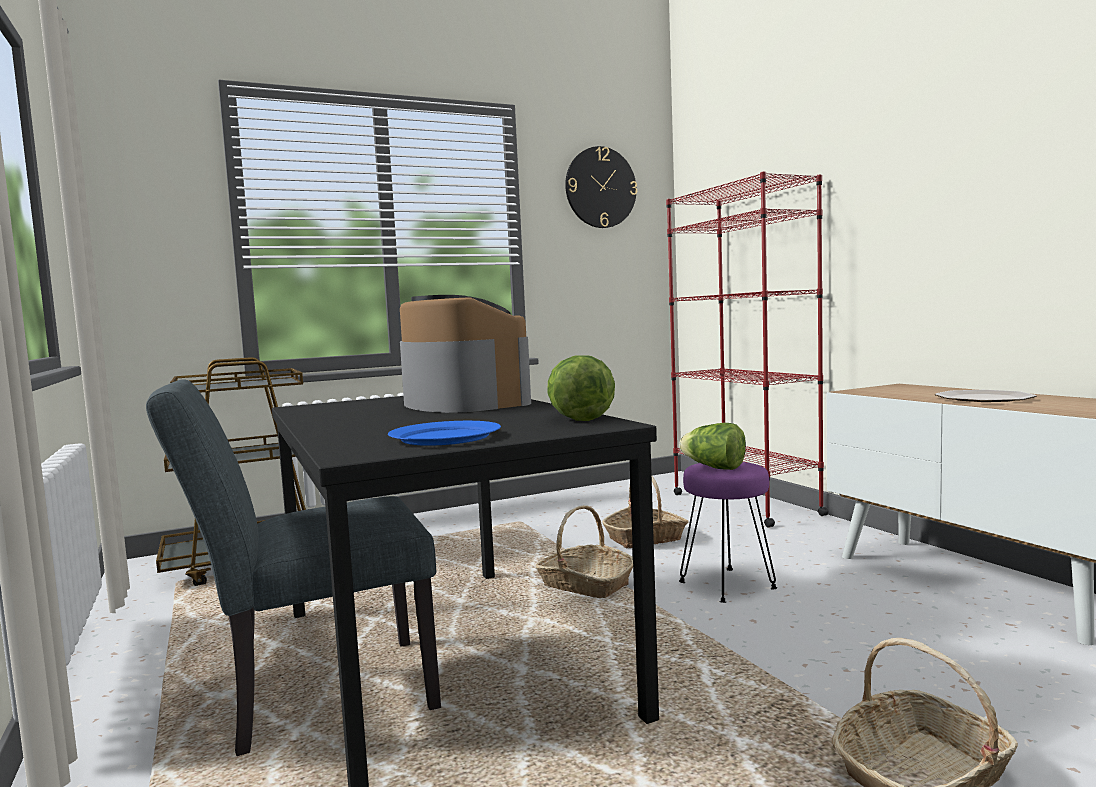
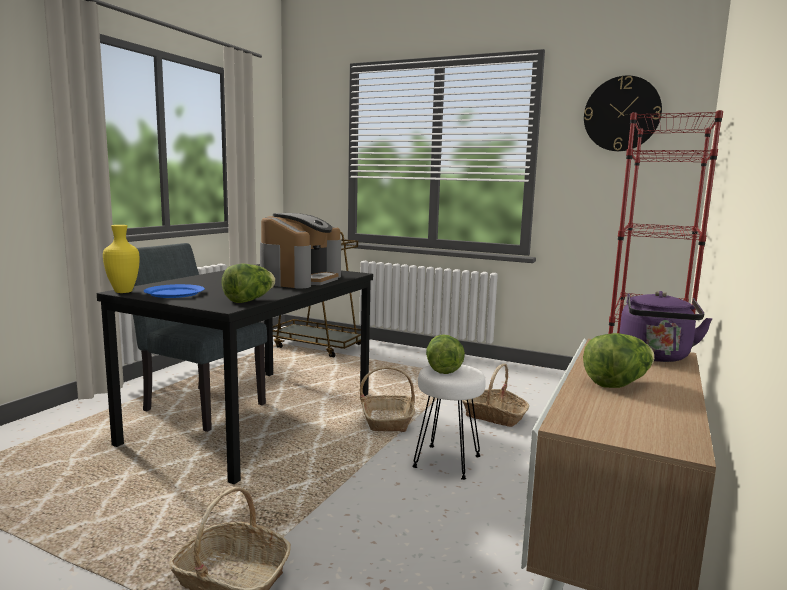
camera: 50 degrees right, 5 degrees up
(358, 455) = (124, 291): none -> yellow vase
(728, 585) = (447, 462): purple stool -> white stool
(907, 388) = (655, 357): none -> purple kettle
(983, 398) = (617, 383): plate -> lettuce

